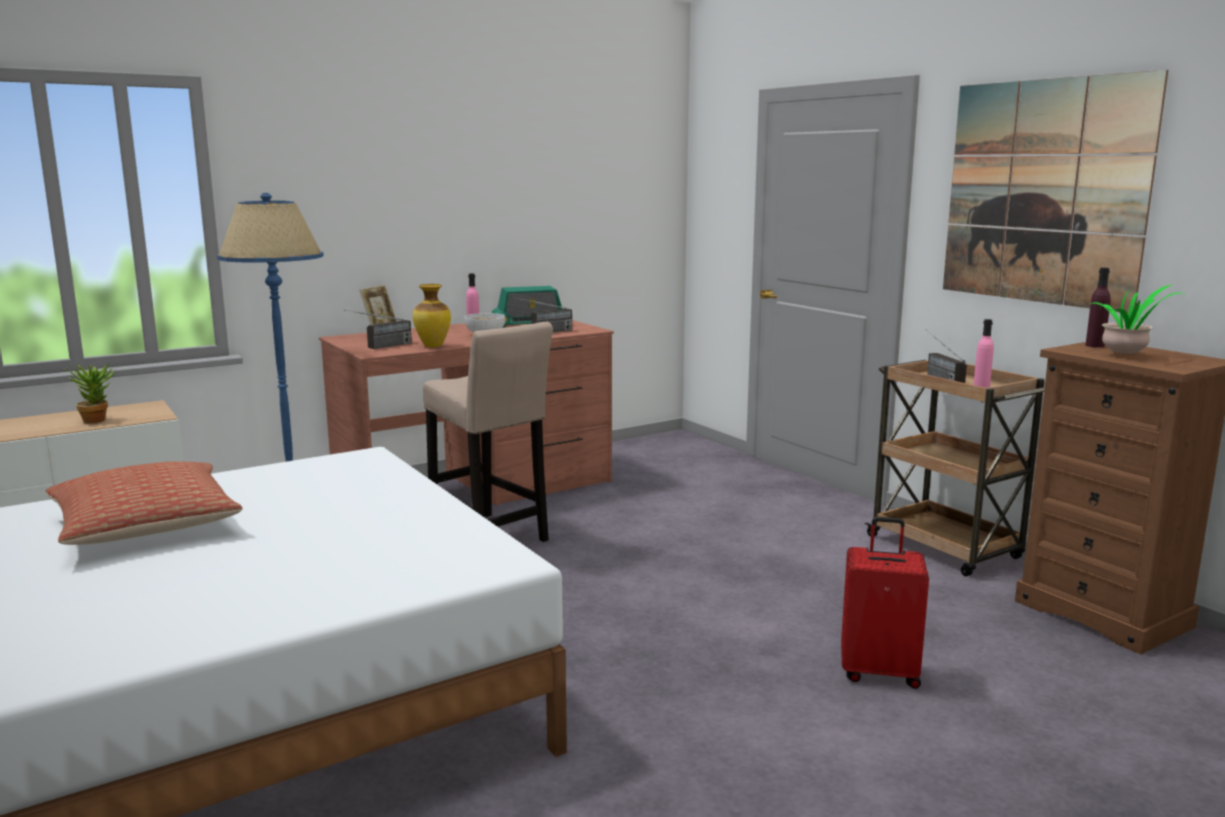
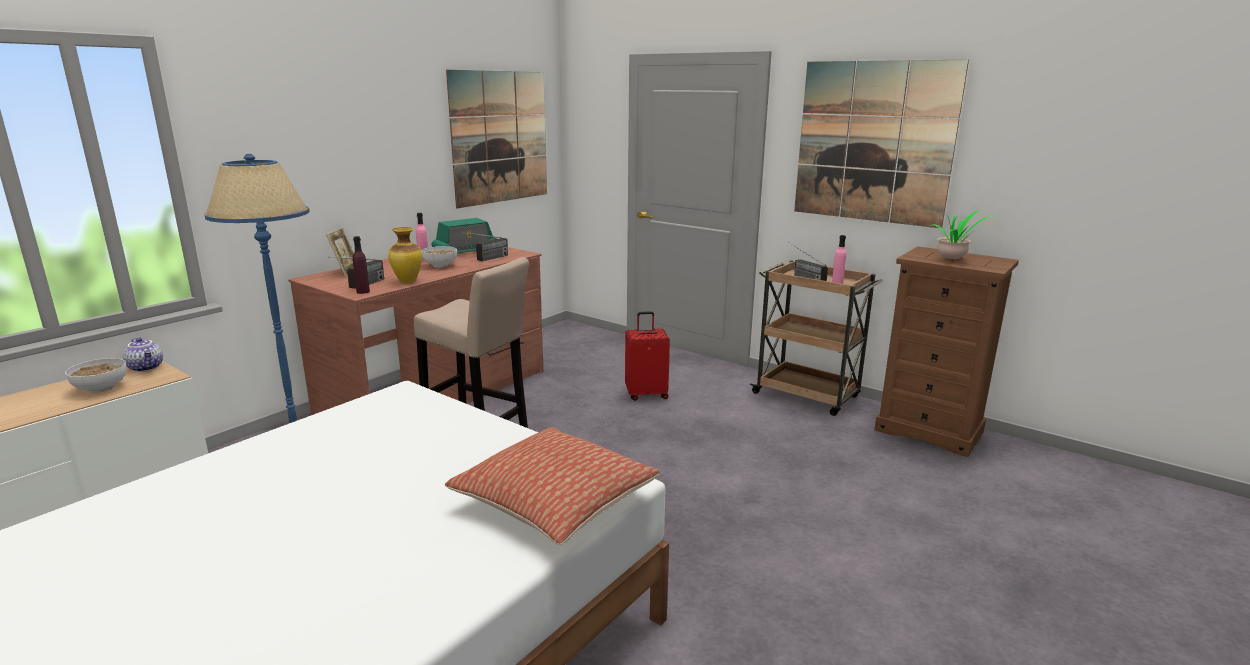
camera: 20 degrees left, 5 degrees up
(97, 419) = (102, 388): potted plant -> bowl
(146, 526) = (254, 503): pillow -> pillow (555, 502)
(148, 407) = (147, 367): none -> teapot
(596, 193) = (500, 137): none -> picture
(879, 672) = (830, 502): red suitcase -> red suitcase (646, 394)
(1095, 345) = (923, 252): purple bottle -> purple bottle (363, 292)

